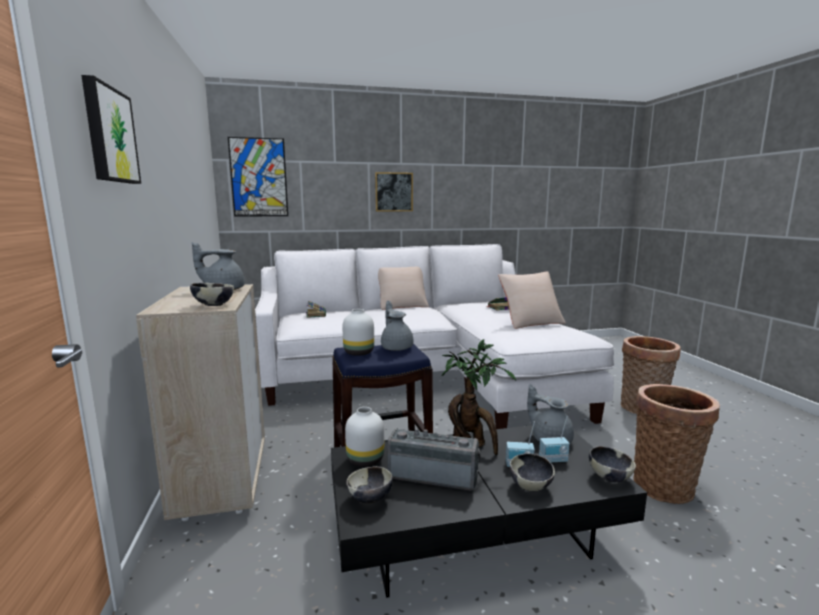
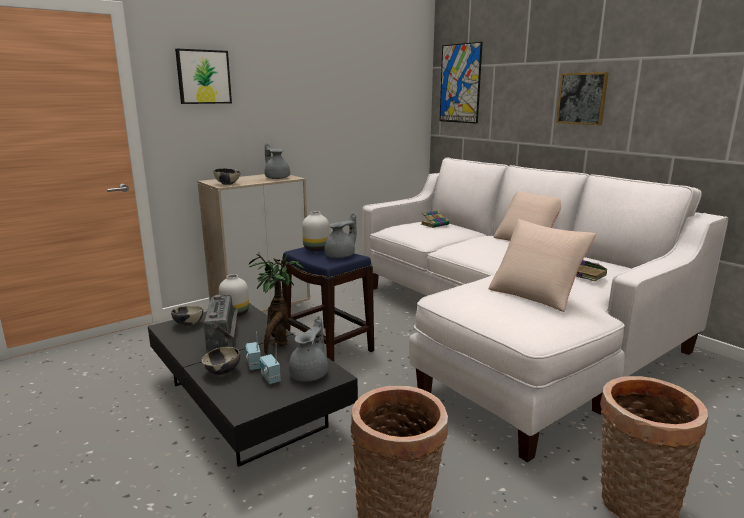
camera: 65 degrees right, 5 degrees up
(609, 477) = (252, 406): bowl -> none

